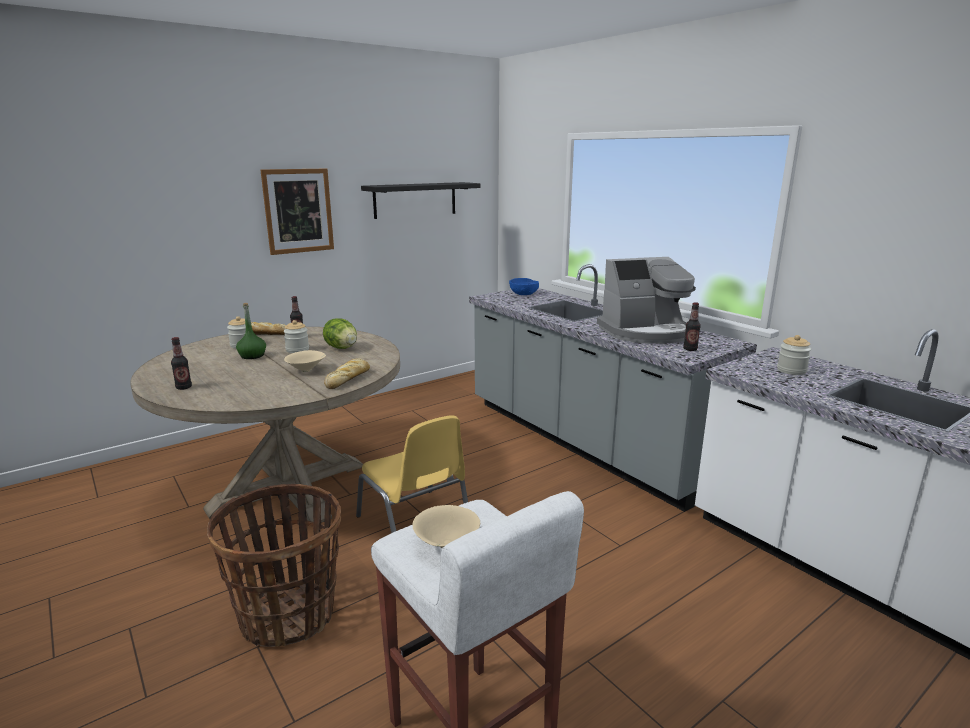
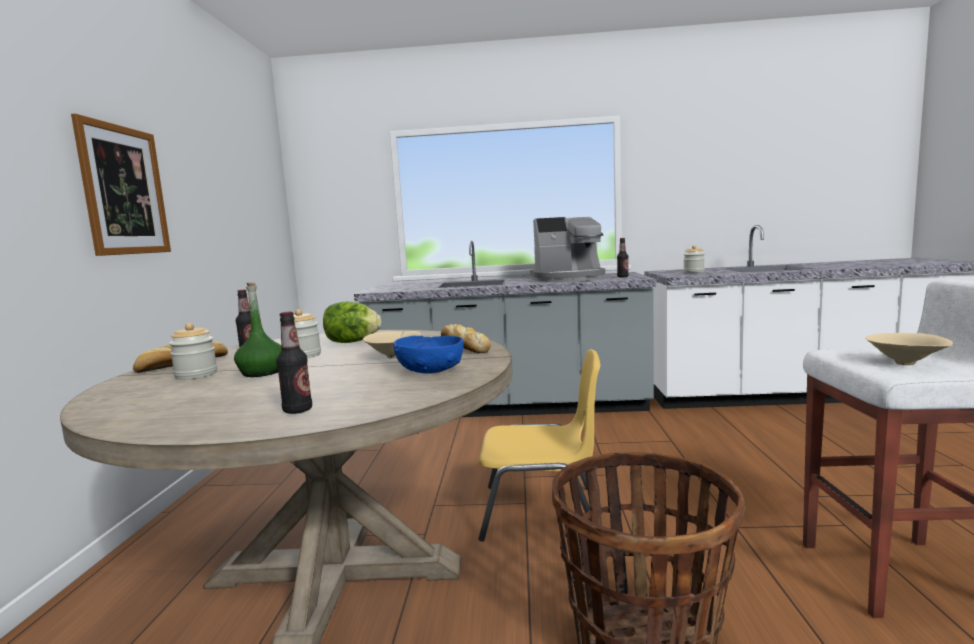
camera: 50 degrees left, 10 degrees down
(415, 200) = (233, 196): black shelf -> none
(524, 294) = (395, 286): blue bowl -> blue bowl (431, 370)
(645, 332) = (568, 278): coffee machine -> coffee machine turned 60 degrees clockwise

